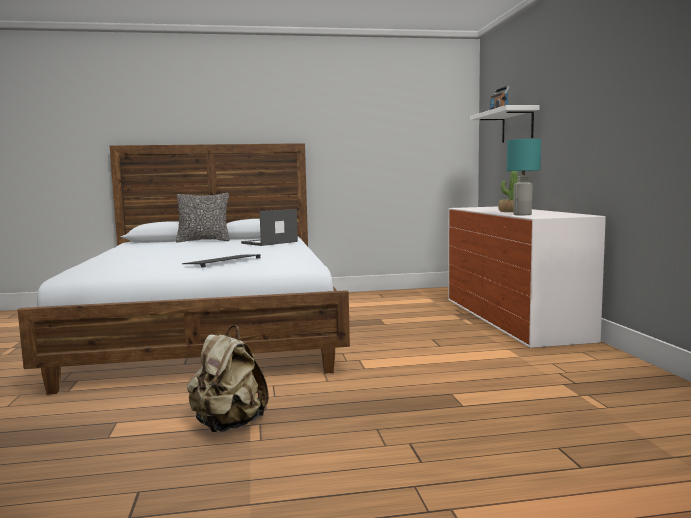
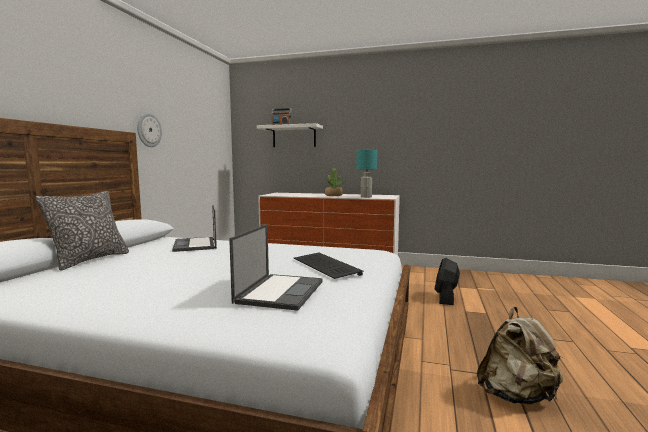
camera: 65 degrees left, 0 degrees up
(143, 261) = (280, 291): none -> laptop
(329, 138) = (148, 130): none -> wall clock
(490, 380) = (446, 298): none -> black fan

